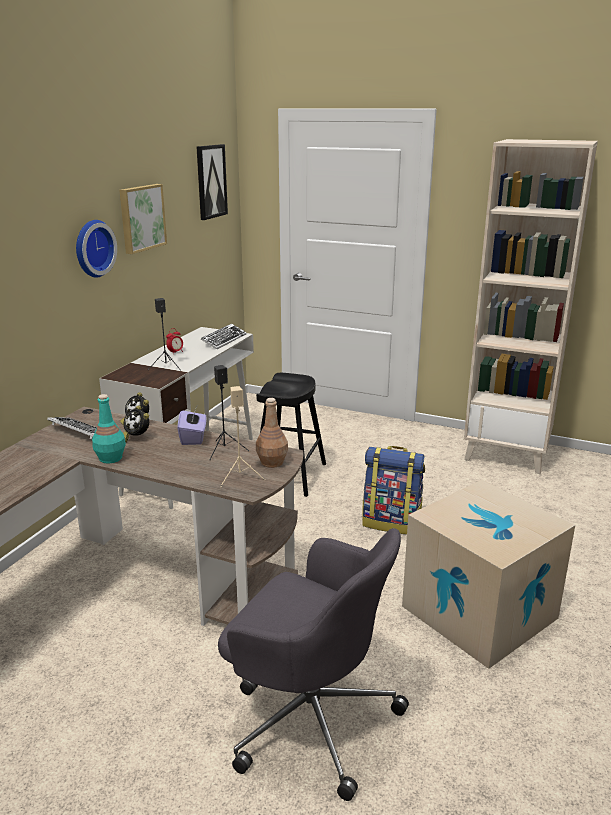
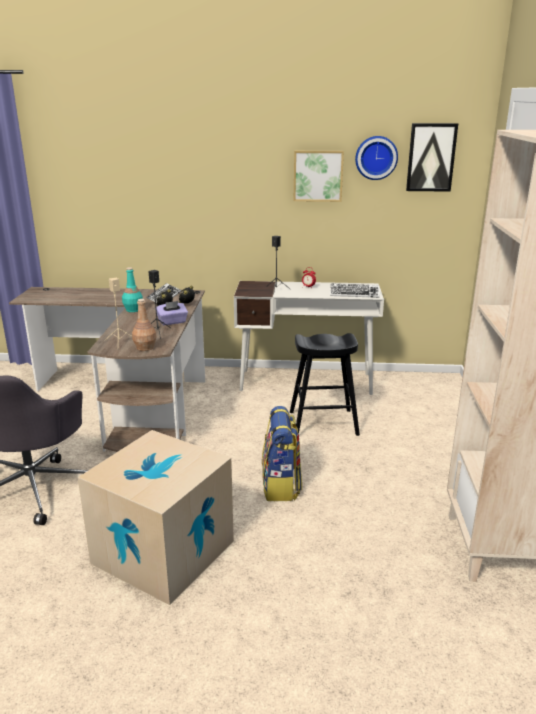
camera: 70 degrees right, 0 degrees up
(92, 248) = (256, 189): wall clock -> wall clock (376, 157)

